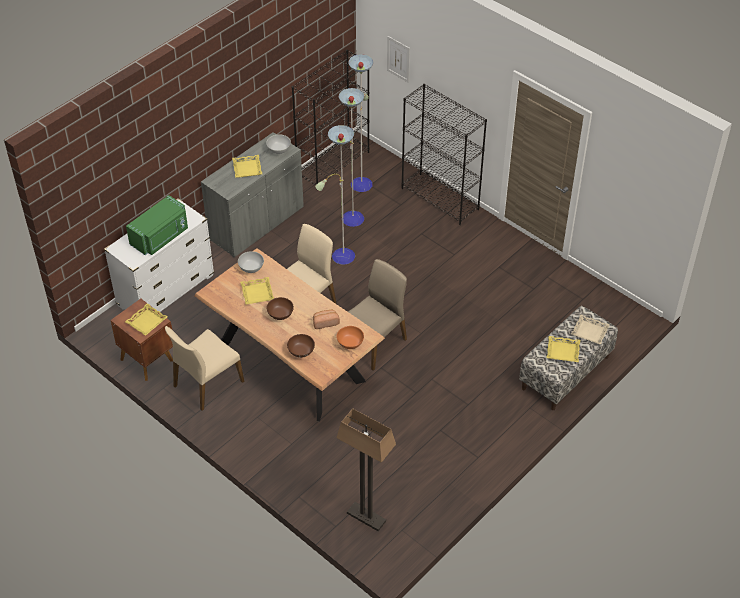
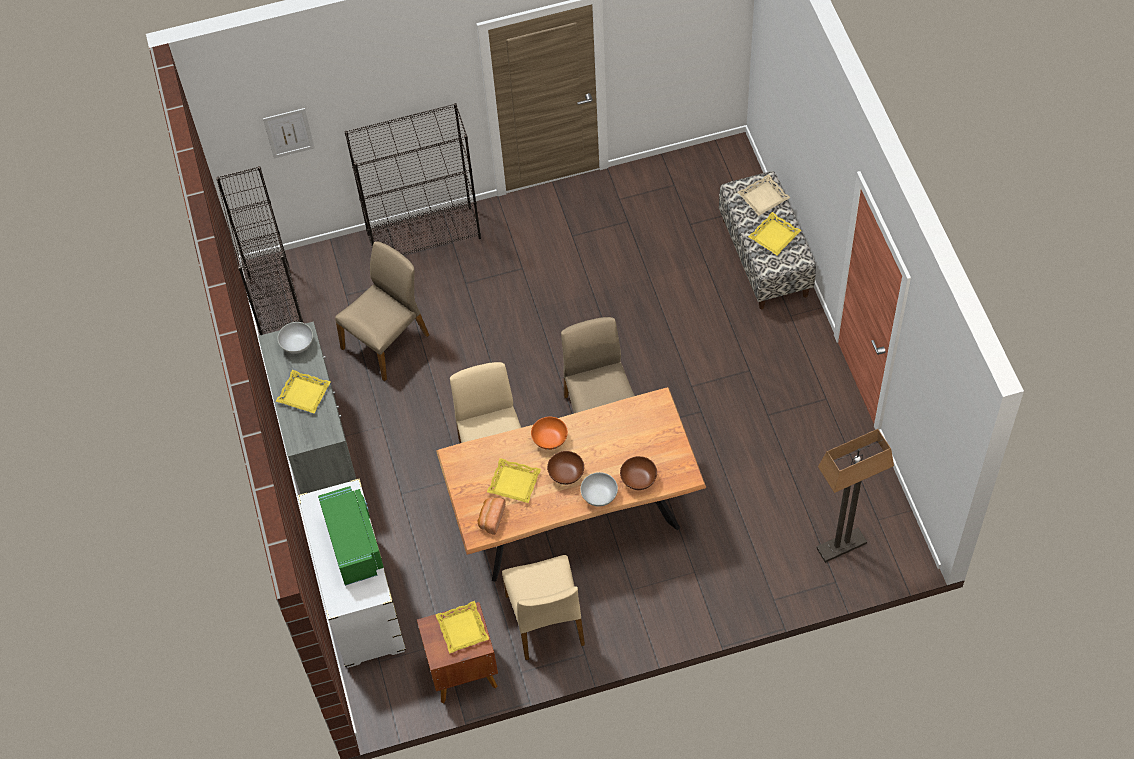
camera: 55 degrees left, 10 degrees up
(251, 268) = (468, 471): white bowl -> white bowl (599, 496)
(325, 322) = (609, 434): bread -> bread (491, 519)
(350, 344) = (658, 424): orange bowl -> orange bowl (550, 440)
(351, 218) = (386, 341): floor lamp -> beige chair

